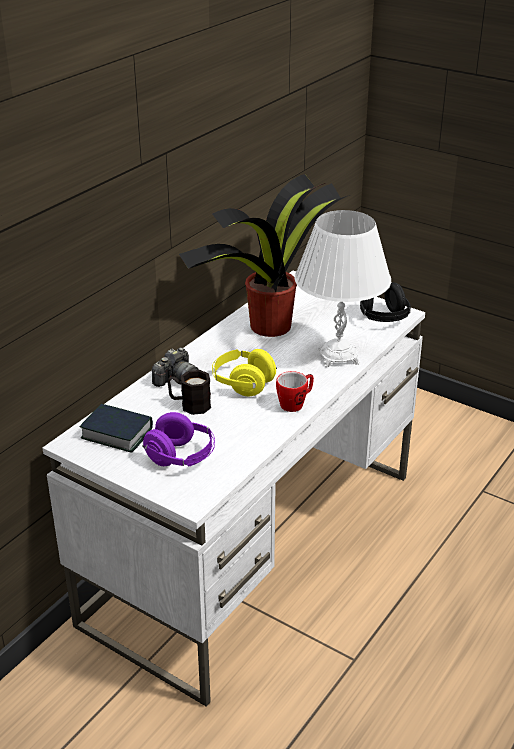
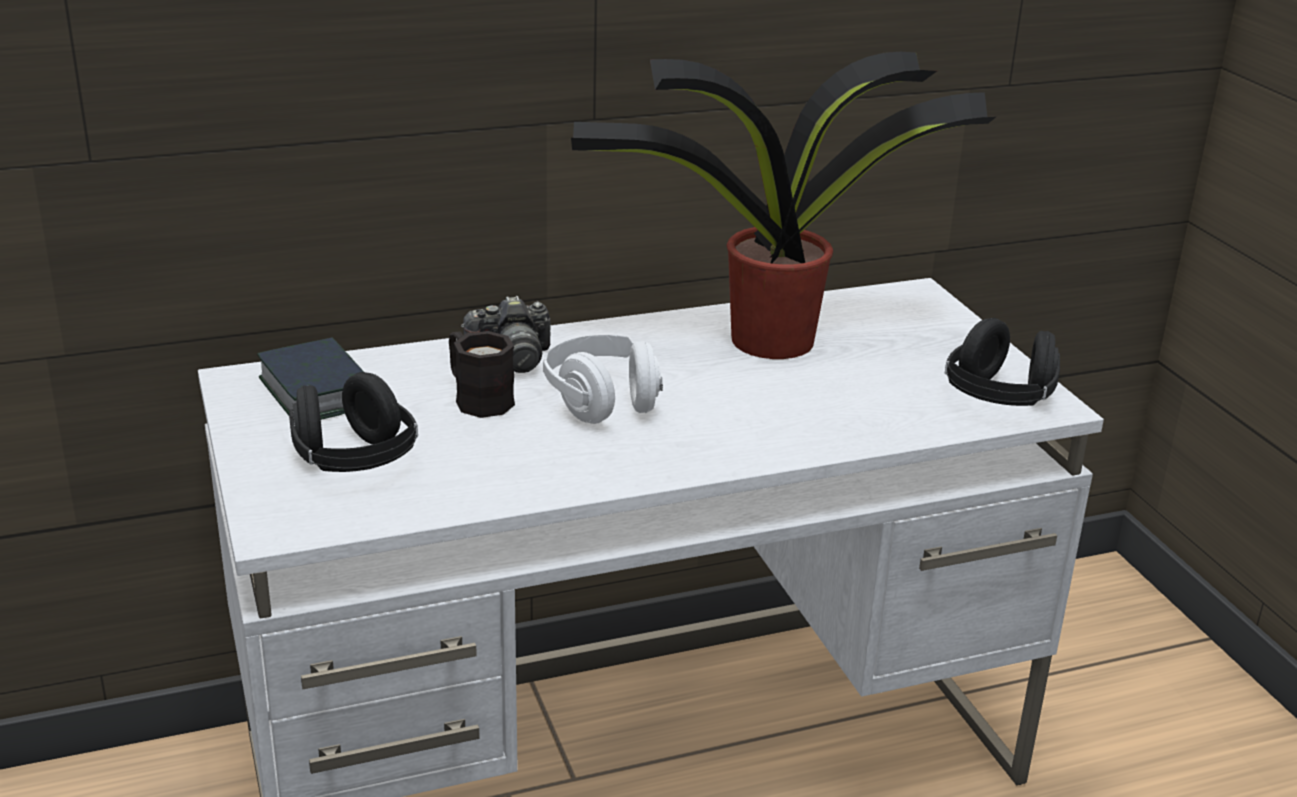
camera: 35 degrees right, 5 degrees down
(181, 457) = (354, 462): purple headphones -> black headphones
(243, 384) = (603, 402): yellow headphones -> white headphones
(295, 404) = (646, 464): mug -> none
(338, 356) = (827, 424): white table lamp -> none

